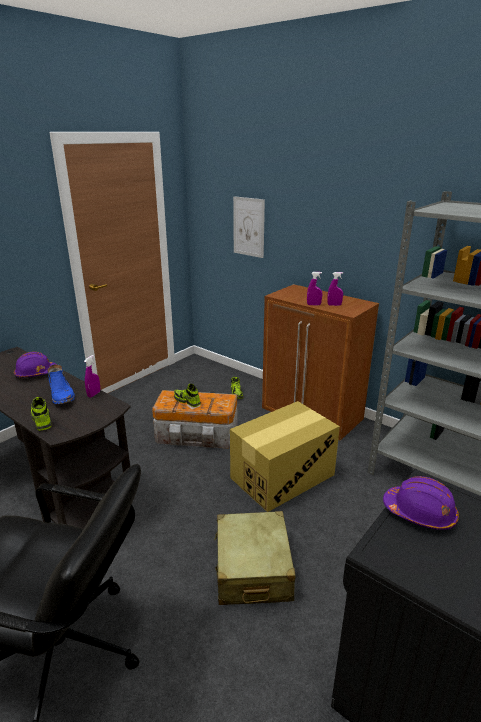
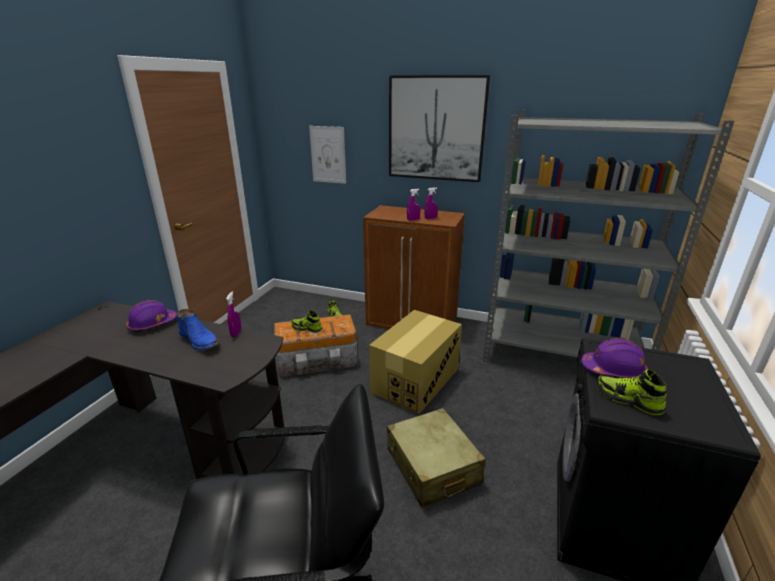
camera: 20 degrees left, 0 degrees up
(41, 420) = (194, 369): shoe -> shoe (628, 400)
(354, 207) = (436, 129): none -> picture

